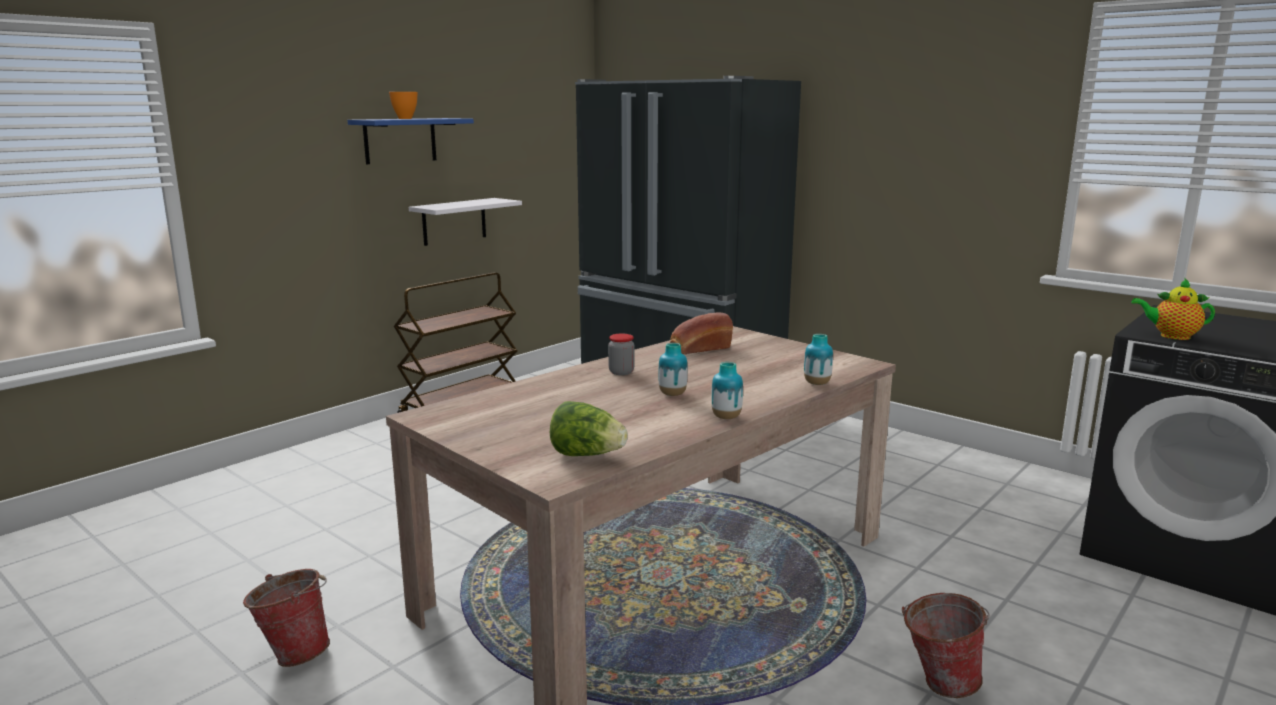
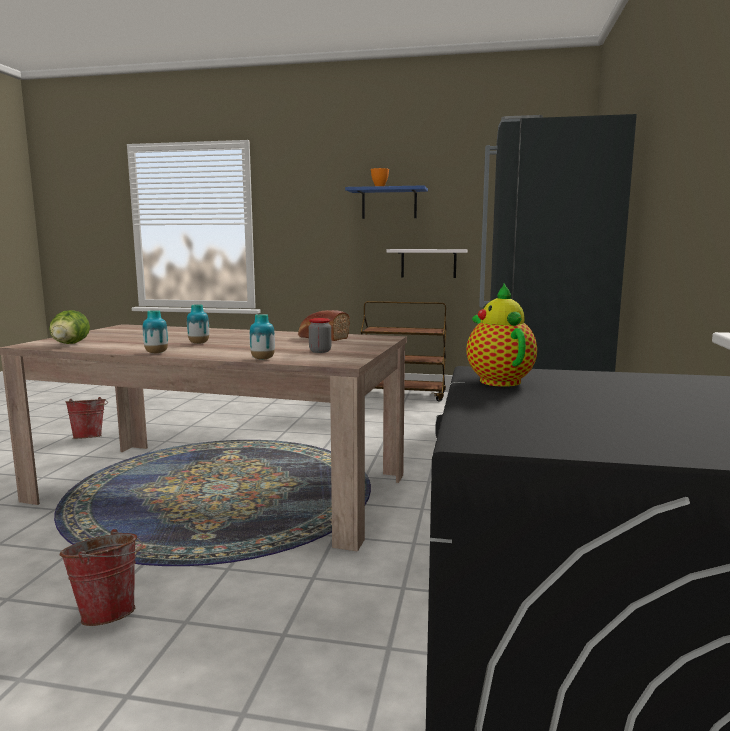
camera: 60 degrees right, 5 degrees down
(621, 372) = (239, 334): jar -> jar (320, 351)

